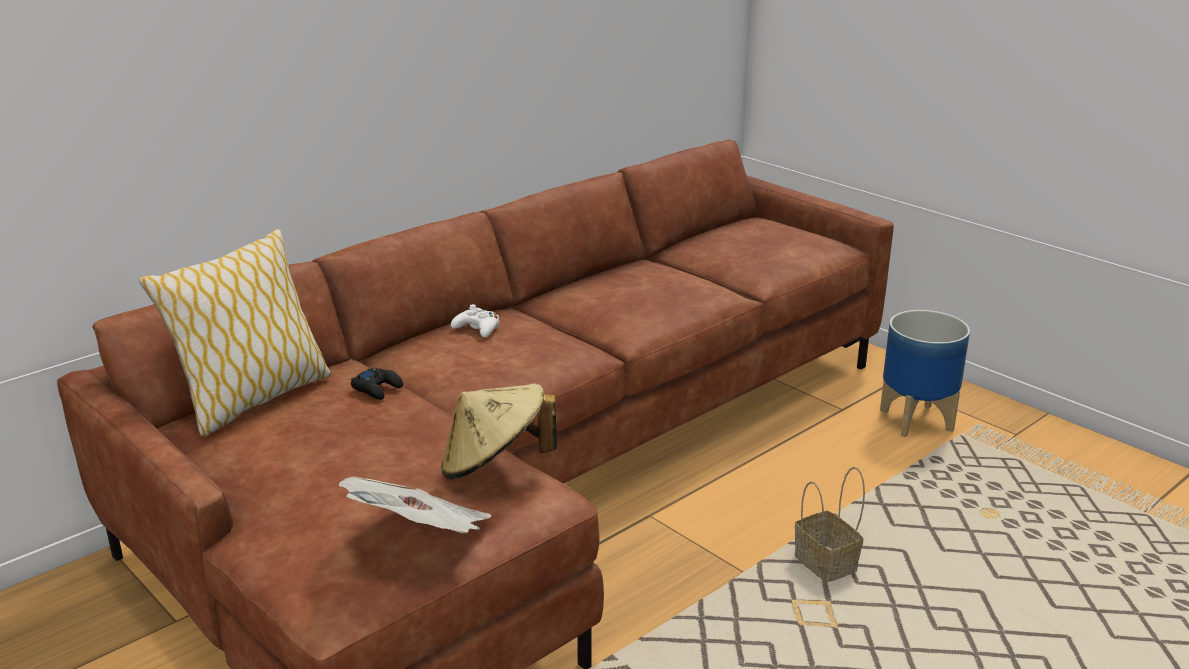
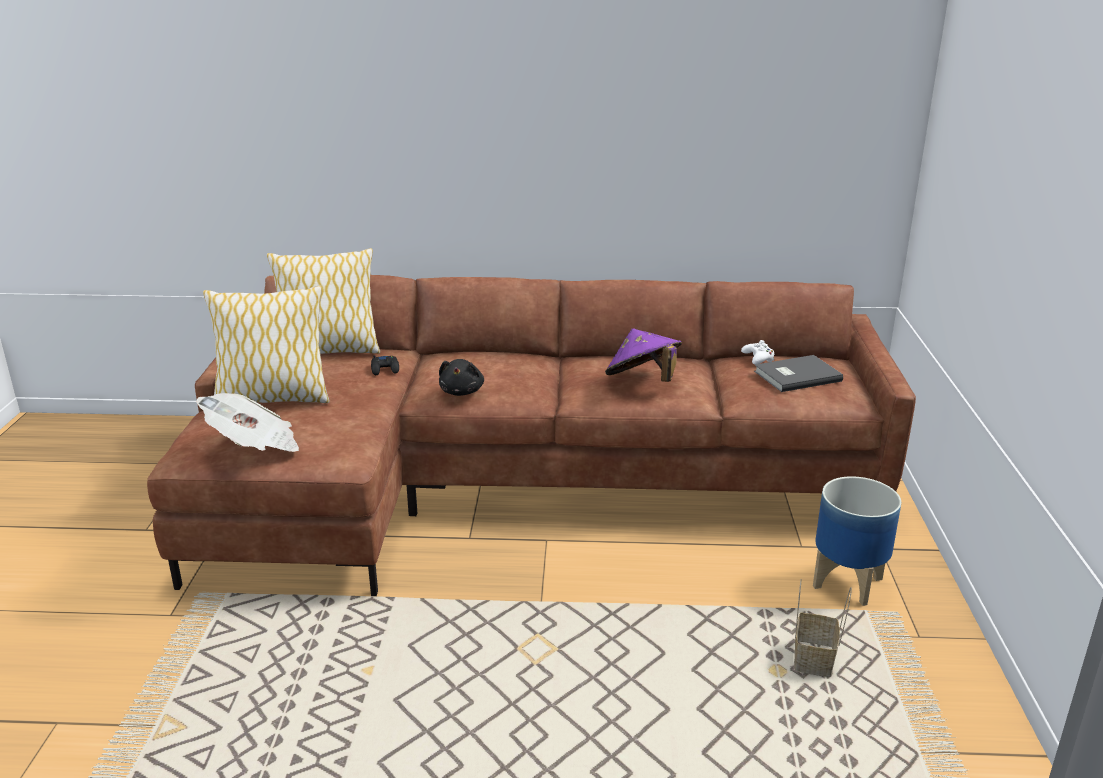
camera: 45 degrees right, 0 degrees up
(315, 479) = (273, 399): none -> pillow
(477, 329) = (498, 359): white game controller -> white game controller (758, 358)
(495, 466) = (350, 431): beige hat -> none
(511, 375) = (462, 391): none -> black plush toy
(661, 293) = (642, 381): none -> purple hat
(766, 240) = (795, 375): none -> grey book
(827, 564) = (599, 629): basket -> basket (814, 661)

